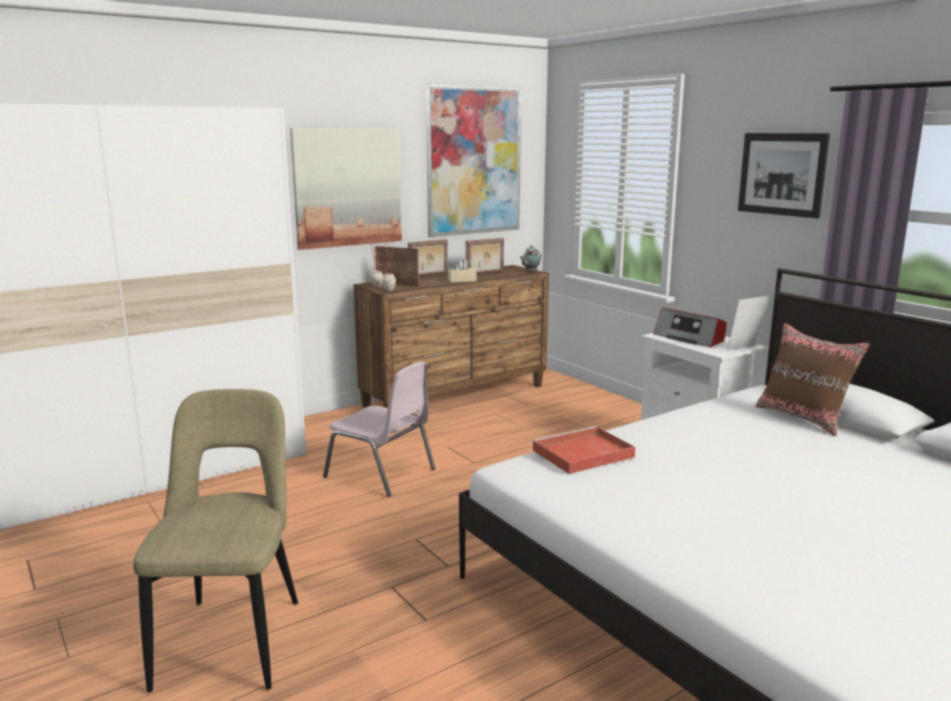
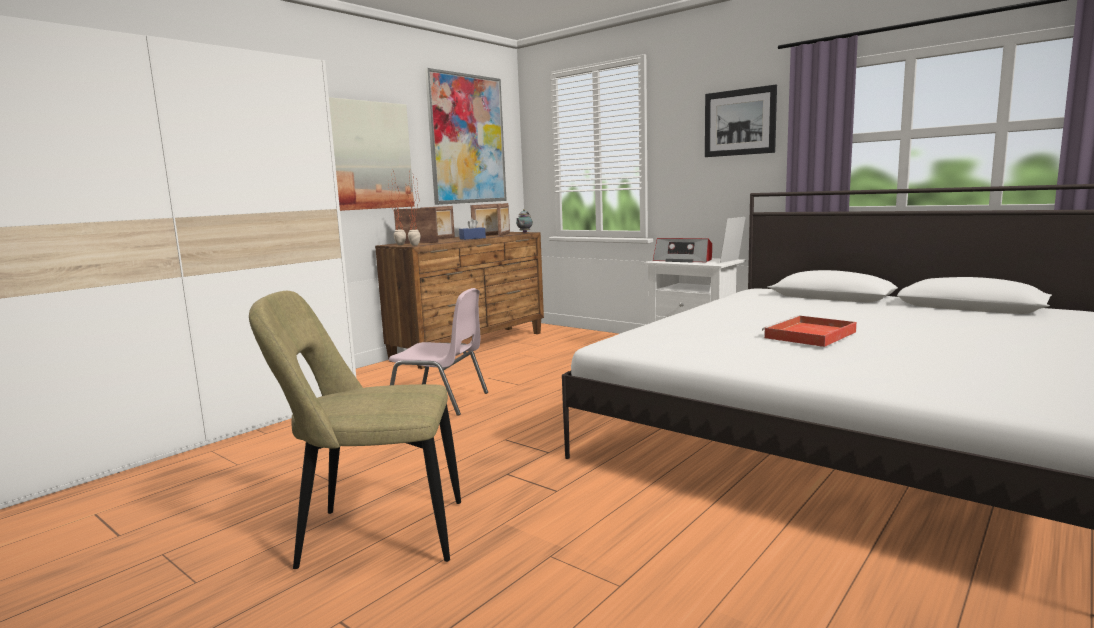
camera: 15 degrees left, 5 degrees down
(233, 638) = (374, 535): beige chair -> beige chair turned 75 degrees counterclockwise
(462, 280) = (472, 238): beige tissue box -> blue tissue box
(504, 275) = (504, 234): none -> picture frame
(581, 454) = (660, 329): red tray -> red tray (809, 335)
(803, 418) = (802, 299): brown pillow -> none

